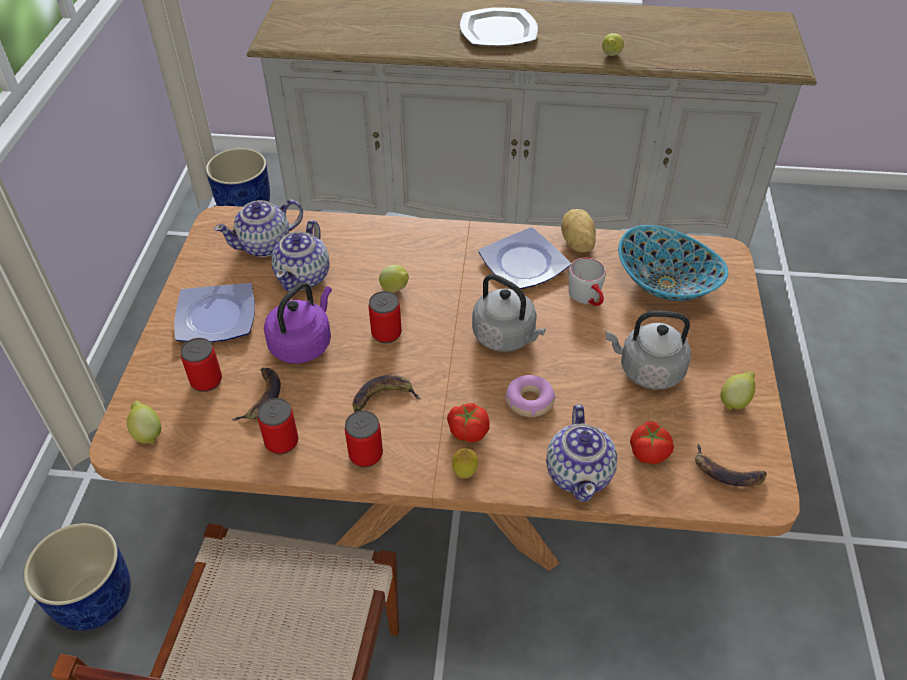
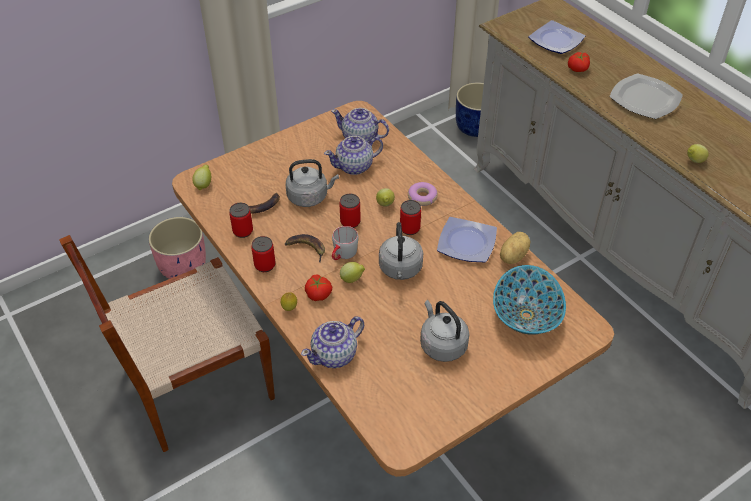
camera: 50 degrees right, 0 degrees up
(93, 598) = (183, 266): blue planter -> pink planter
(206, 381) = (252, 181): can -> can (410, 228)
(217, 316) = (294, 156): plate -> plate (557, 41)
(303, 343) = (310, 197): purple kettle -> grey kettle
(529, 401) = (364, 306): donut -> donut (422, 197)
(588, 298) = (471, 287): grey mug -> grey mug (343, 255)
(649, 451) = (380, 377): tomato -> tomato (578, 69)
(727, 472) = (401, 420): banana -> none
(735, 401) = (461, 397): lemon -> lemon (352, 279)

